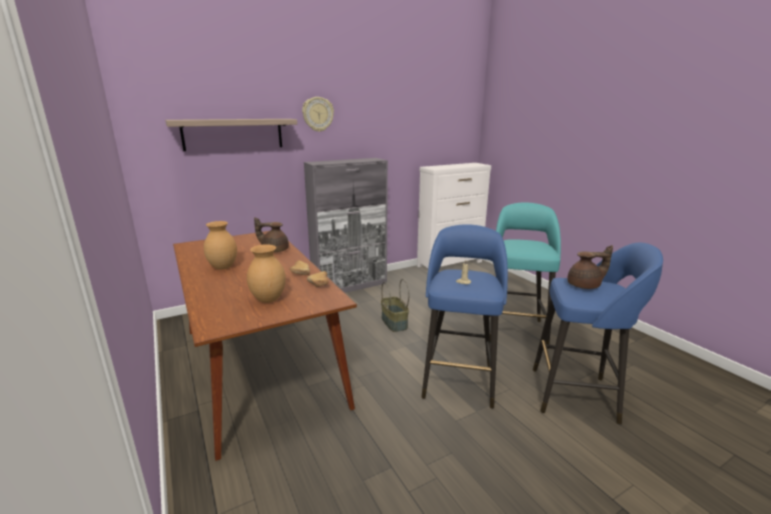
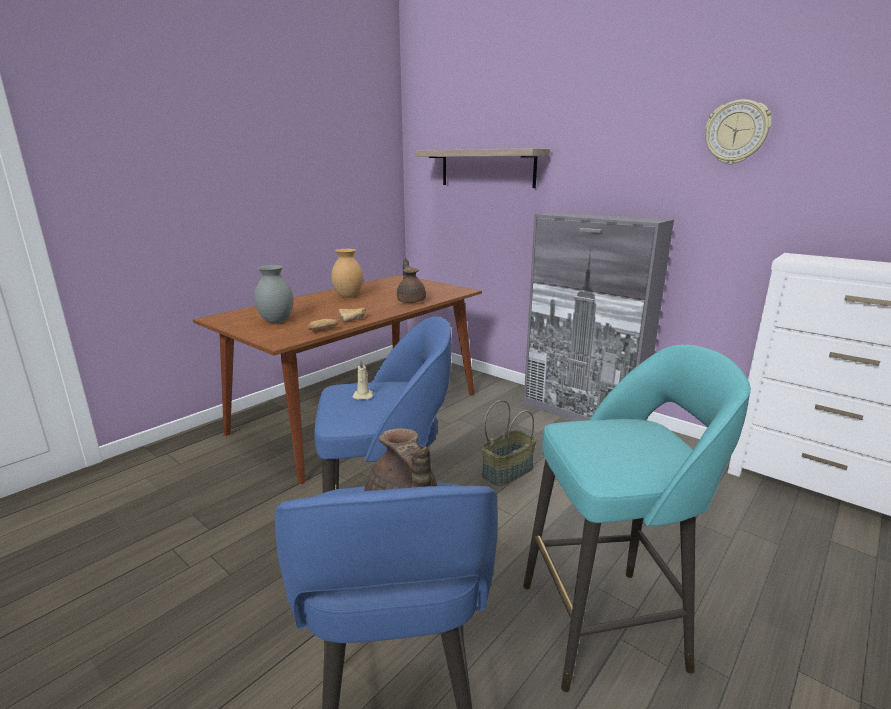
camera: 70 degrees right, 0 degrees up
(269, 299) = (277, 321): brown vase -> grey vase
(317, 114) = (589, 142): wall clock -> wall clock (736, 132)

